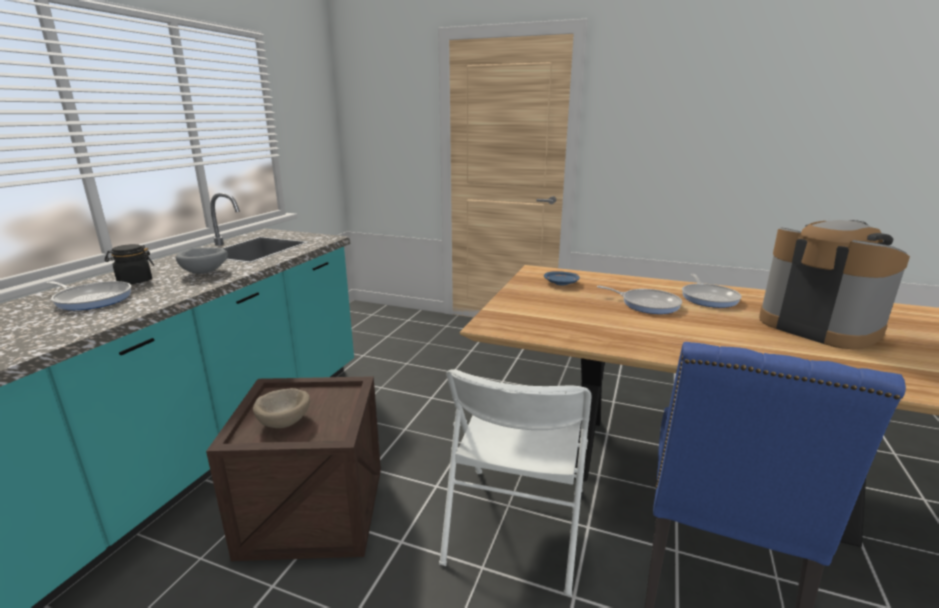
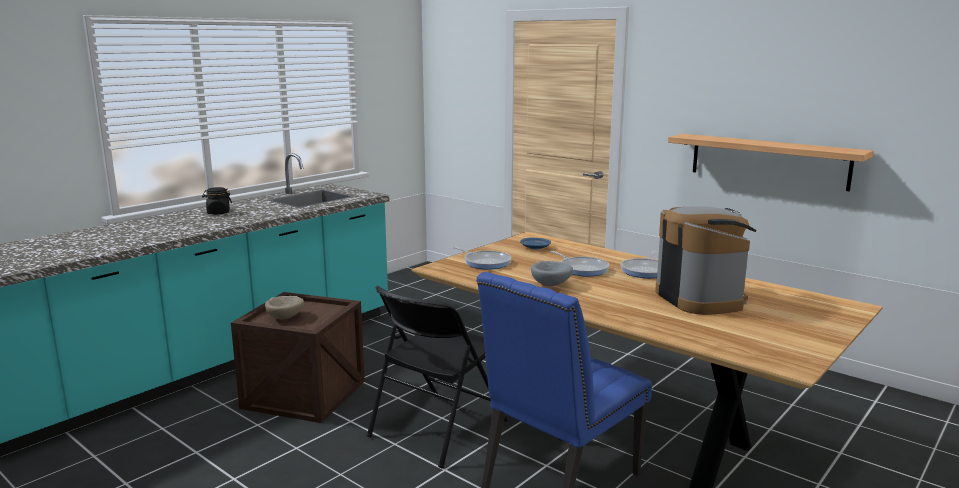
camera: 20 degrees right, 5 degrees down
(92, 299) = (189, 221): frying pan -> frying pan (485, 262)
(206, 272) = (265, 211): grey bowl -> grey bowl (552, 285)
(516, 525) = (438, 428): white chair -> black chair
(739, 174) = (768, 161): none -> shelf

